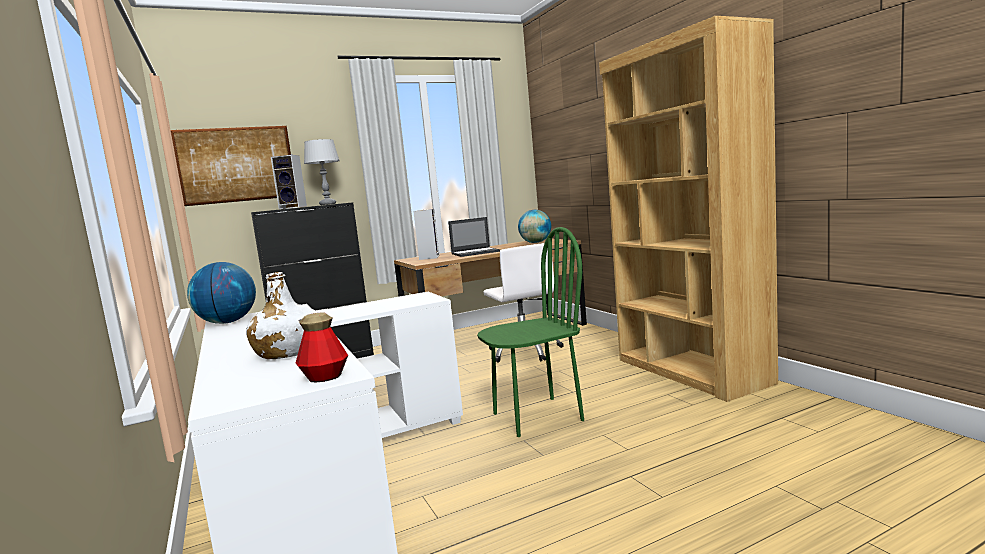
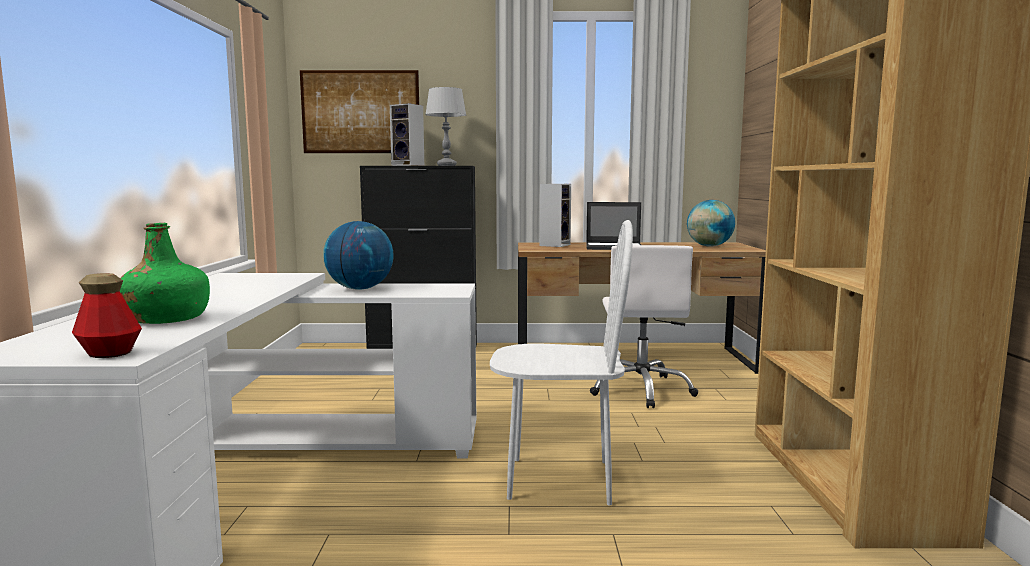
camera: 25 degrees right, 0 degrees up
(227, 322) = (223, 278): globe -> globe (360, 289)
(288, 353) = (167, 319): white bottle -> green bottle
(537, 416) = (560, 480): green chair -> white chair

